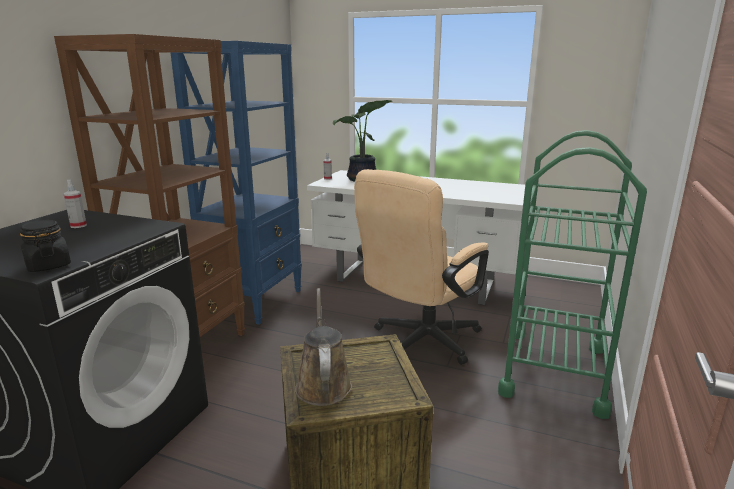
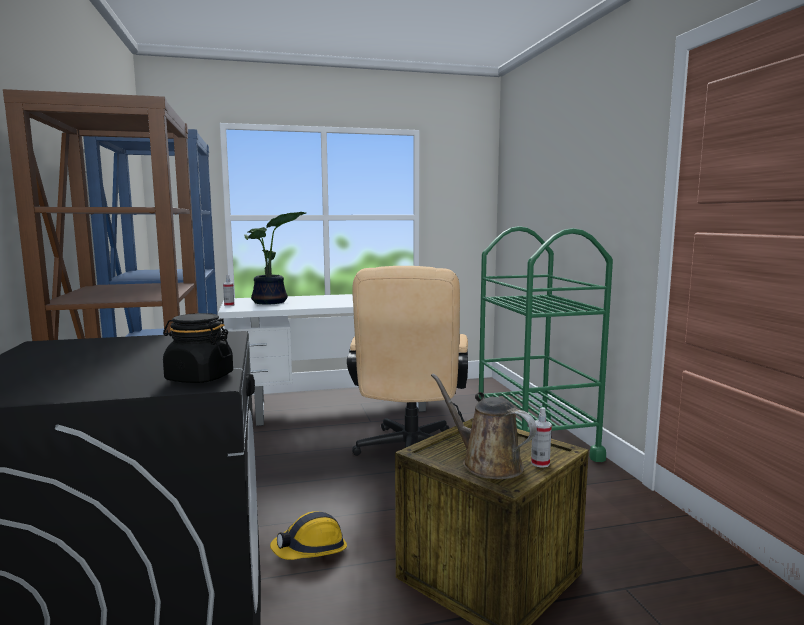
camera: 35 degrees left, 10 degrees down
(78, 225) = (106, 350): spray bottle -> spray bottle (540, 463)
(260, 395) = (310, 550): none -> hard hat

